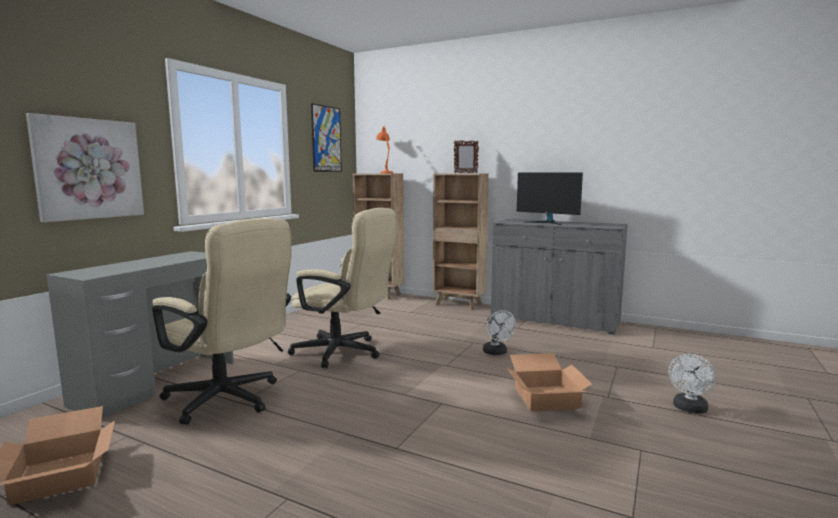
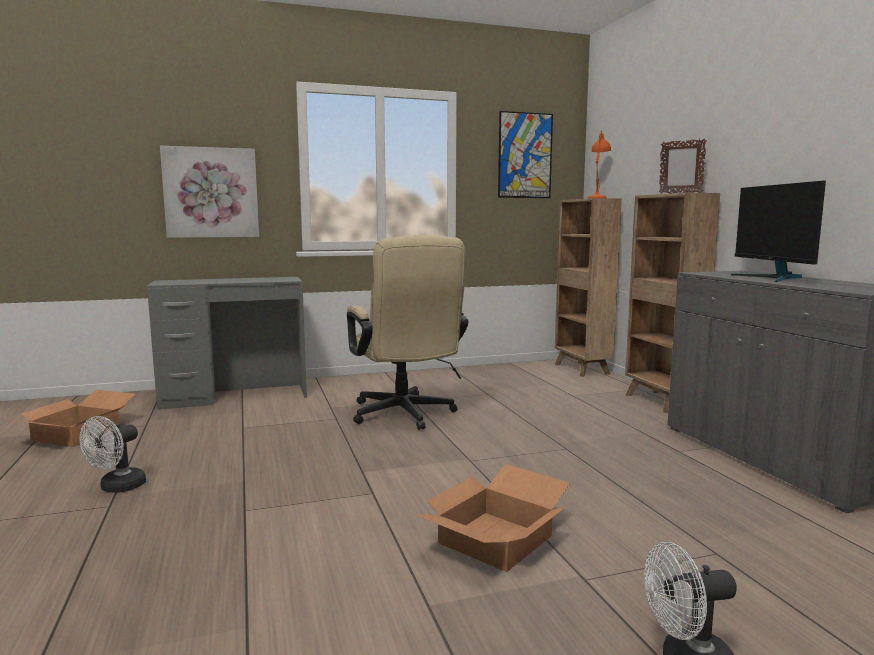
camera: 45 degrees right, 0 degrees up
(229, 400) = (240, 424): beige office chair -> none
(497, 353) = (566, 469): white fan -> white fan (117, 488)

